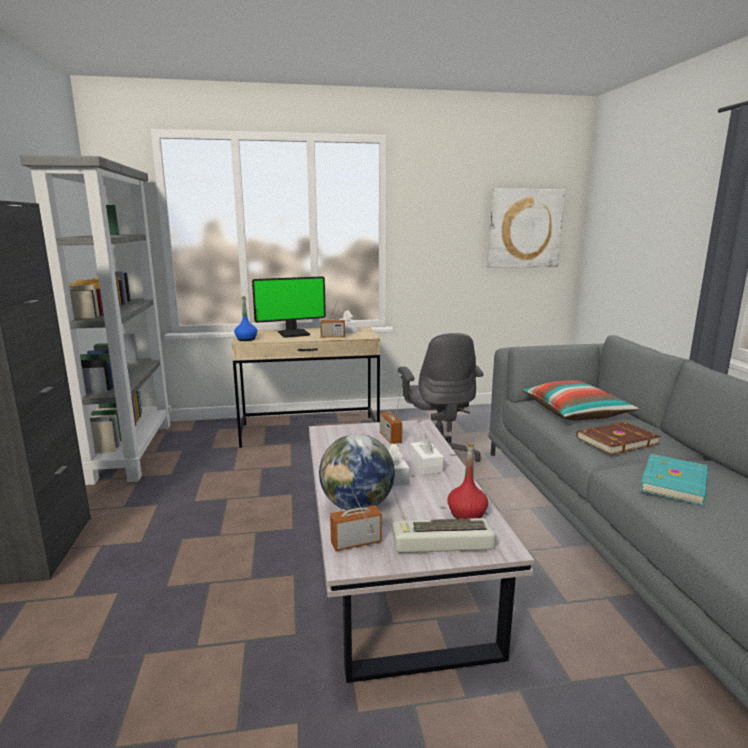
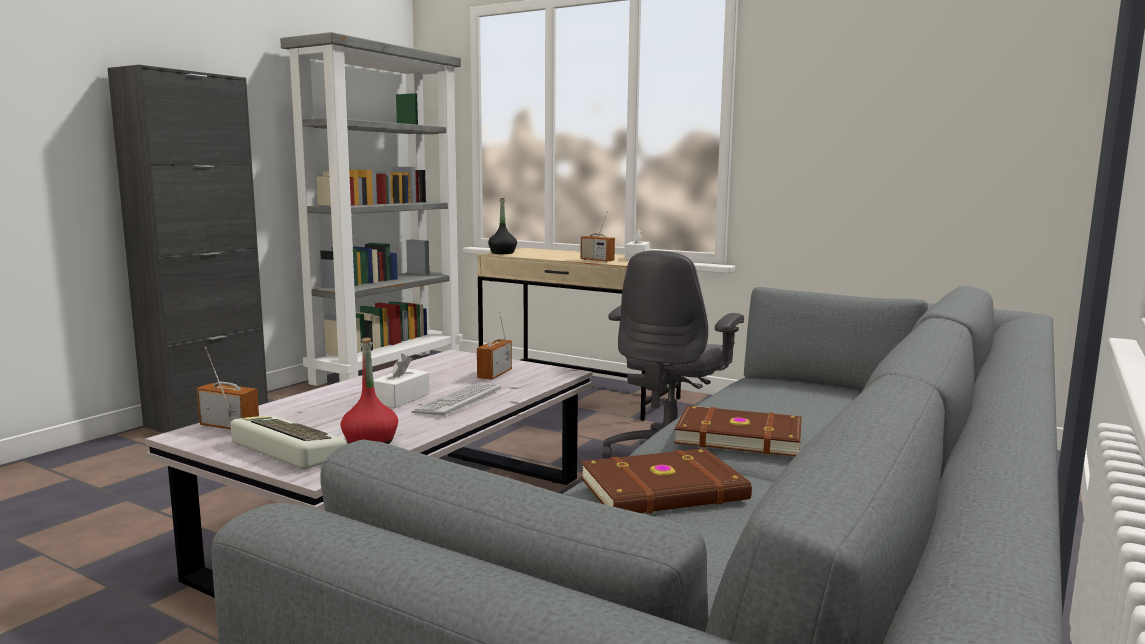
camera: 40 degrees right, 5 degrees down
(246, 339) = (502, 253): blue bottle -> black bottle
(294, 333) = (568, 254): monitor -> none
(357, 506) = (305, 407): globe -> none
(426, 465) = (458, 401): white tissue box -> keyboard
(524, 228) = (981, 107): picture -> none
(575, 413) = (781, 401): pillow -> none
(676, 482) = (665, 490): turquoise book -> brown book

